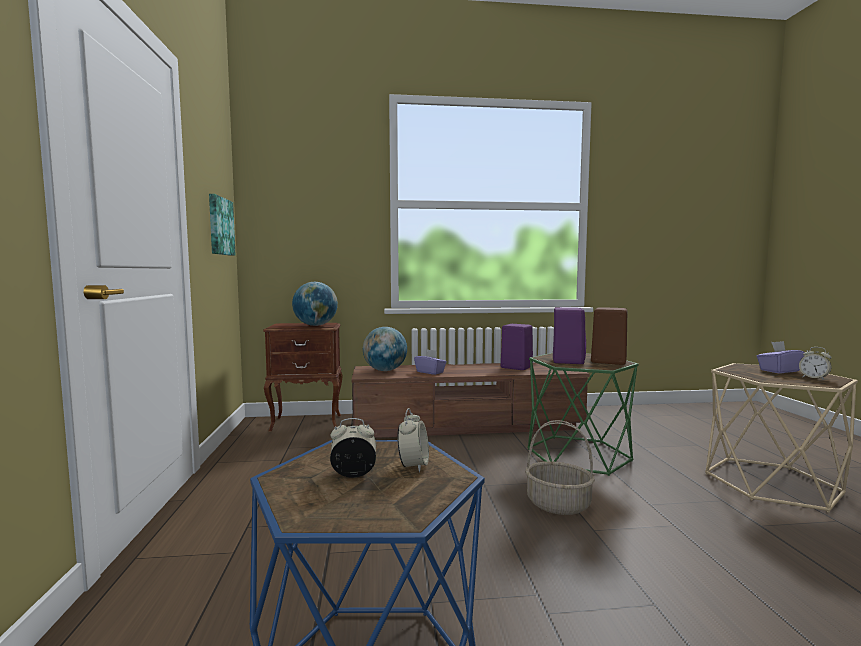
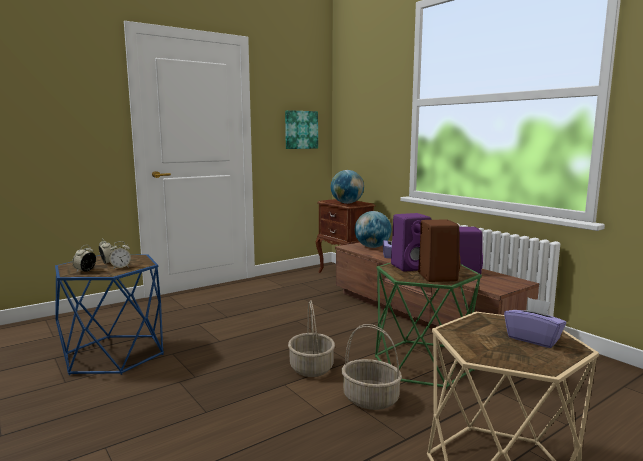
camera: 60 degrees right, 5 degrees up
(644, 494) = (371, 399): none -> basket
(814, 378) = (512, 353): alarm clock -> alarm clock (85, 270)

